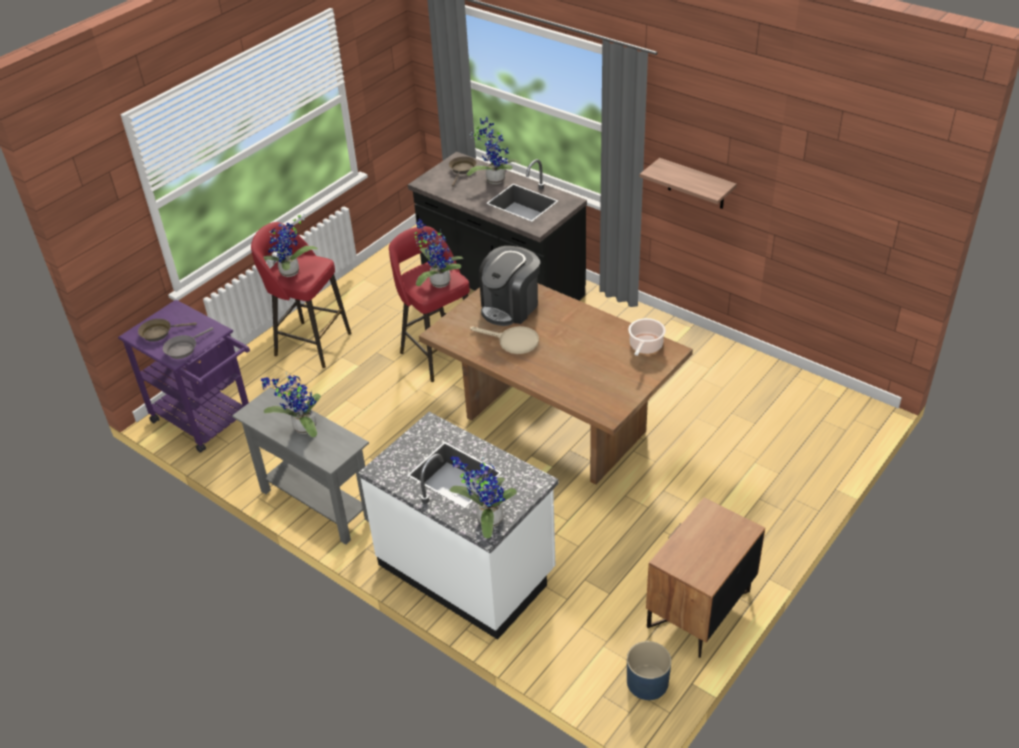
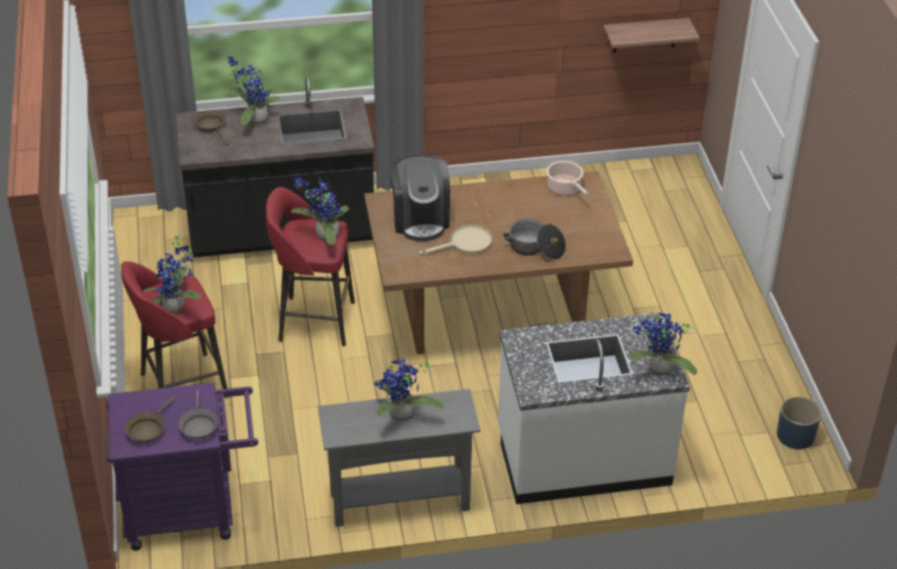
camera: 50 degrees left, 0 degrees up
(555, 375) = (535, 248): none -> cooking pot
(696, 184) = (477, 32): shelf -> shelf (645, 35)
(699, 610) = (763, 368): brown nightstand -> none

